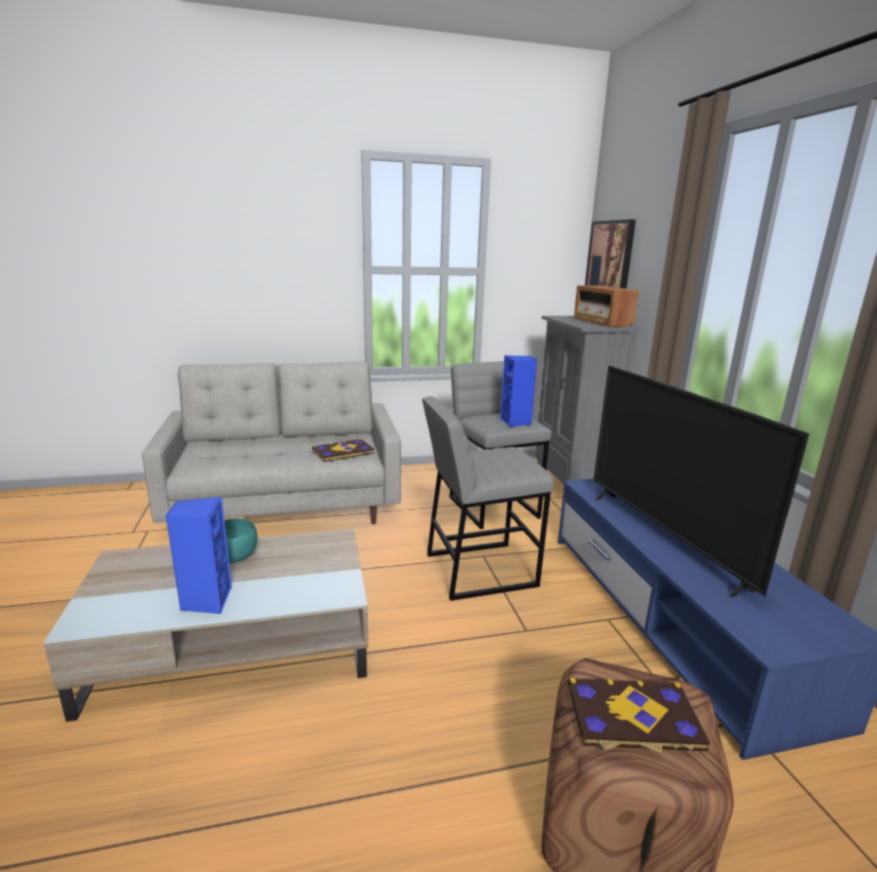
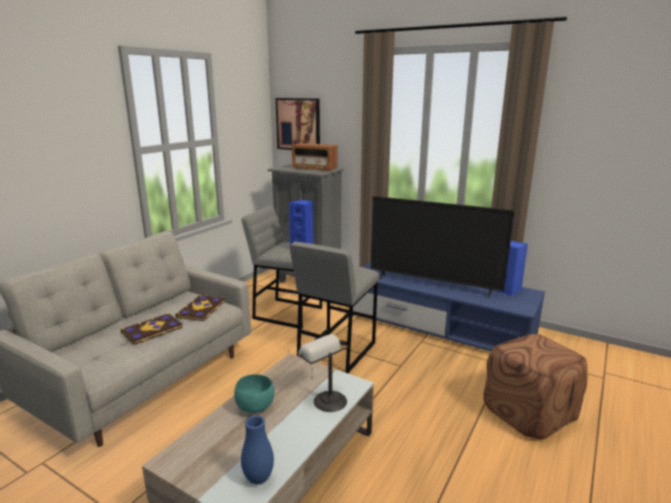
camera: 45 degrees left, 0 degrees up
(121, 615) = (258, 478): none -> blue vase
(206, 601) = (292, 436): blue speaker -> blue speaker (507, 291)
(295, 587) = (325, 398): none -> table lamp
(633, 718) = (541, 353): book -> book (152, 330)

